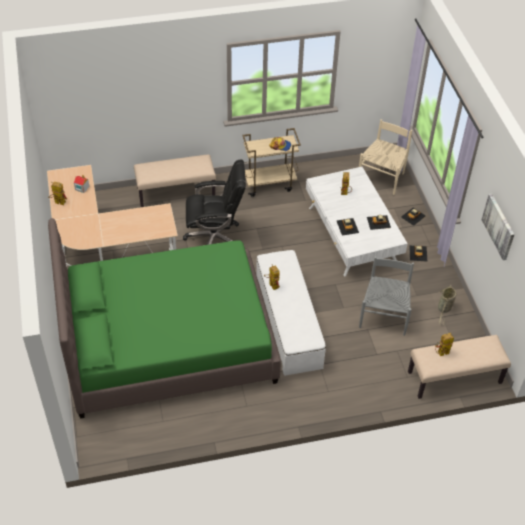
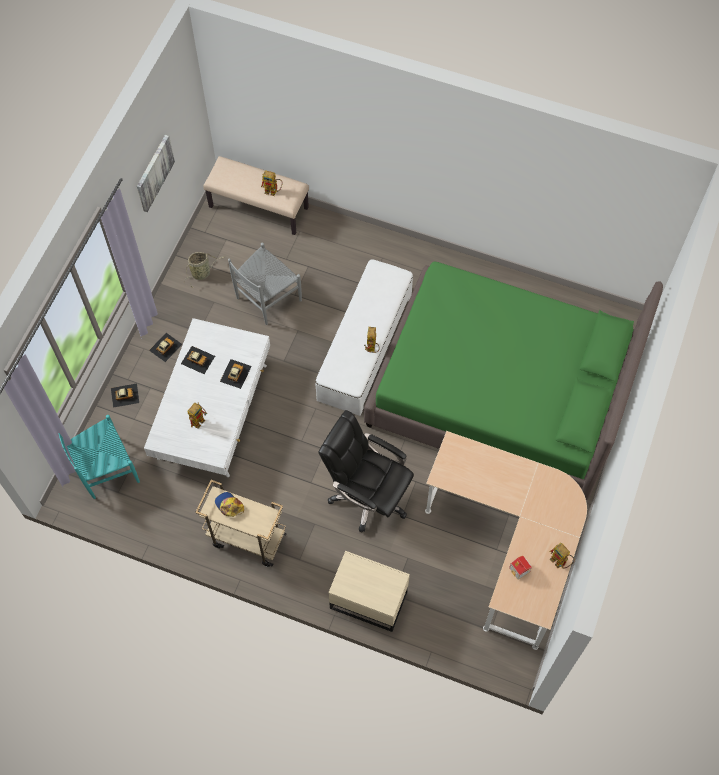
camera: 145 degrees left, 15 degrees up
(176, 192) = (368, 598): beige bench -> beige nightstand
(382, 178) = (106, 469): beige chair -> turquoise chair

